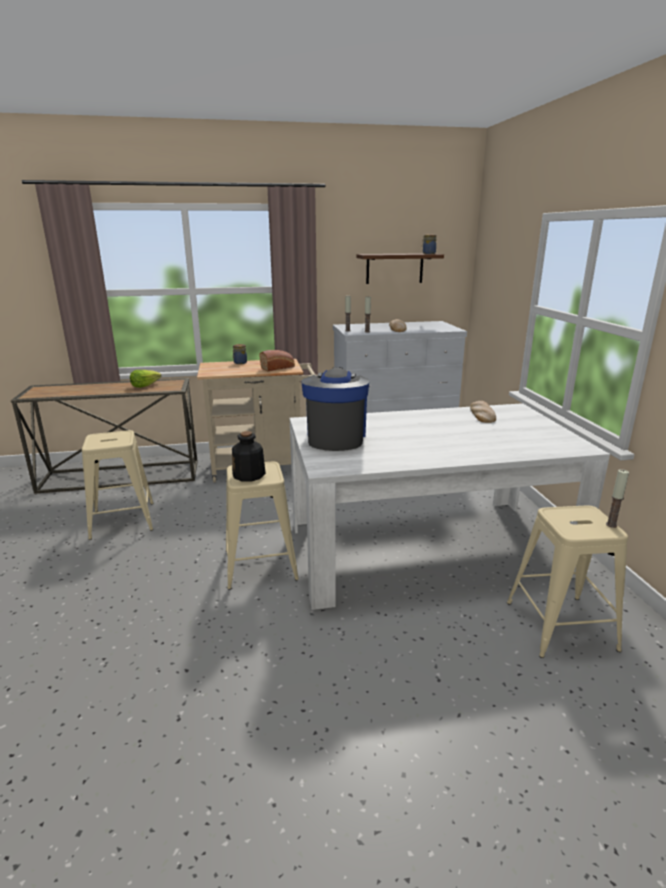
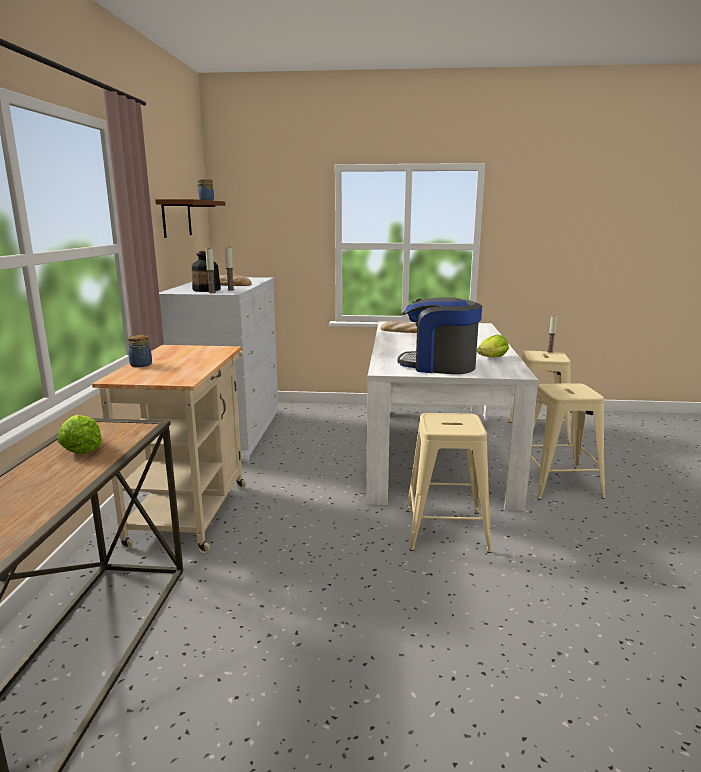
camera: 75 degrees left, 5 degrees down
(123, 520) = (280, 648): beige stool -> beige stool (558, 483)
(249, 475) = (457, 424): bottle -> bottle (207, 290)
(278, 368) = (204, 352): bread -> none
(386, 457) = (492, 358): none -> lettuce

